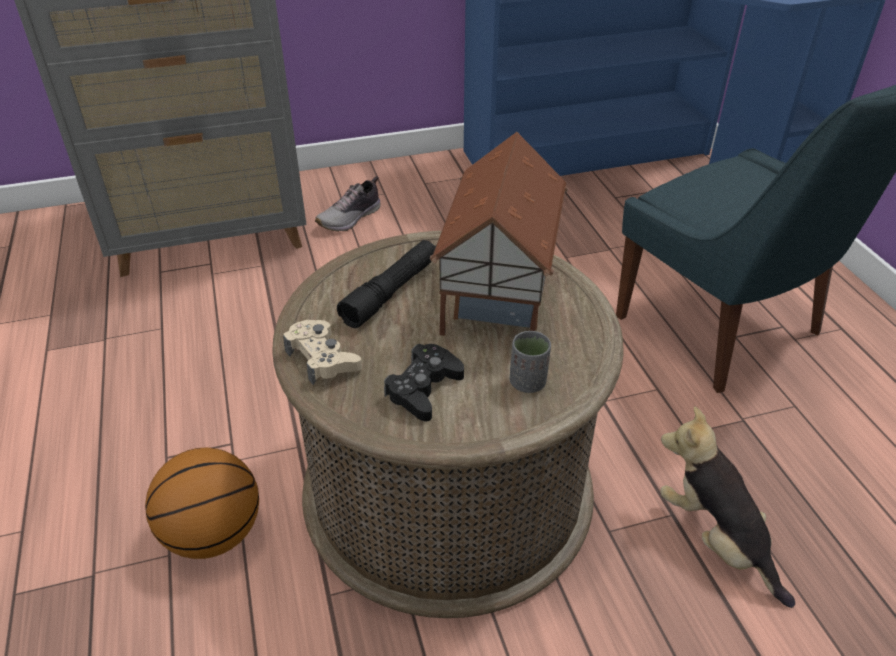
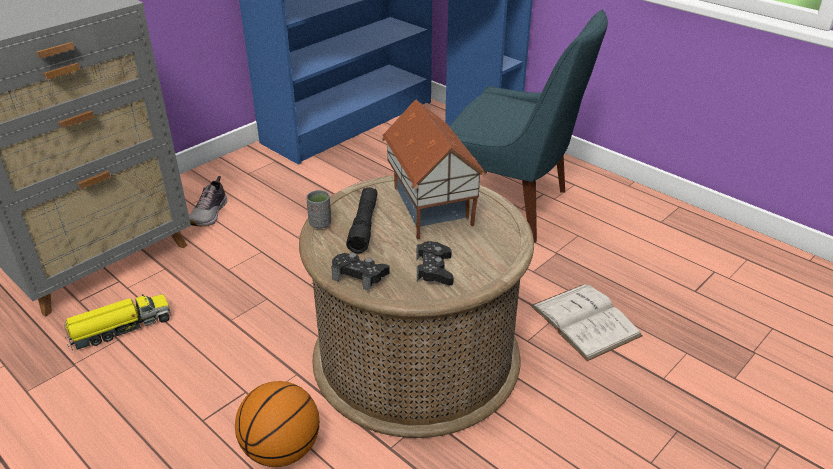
camera: 30 degrees left, 5 degrees down
(172, 317) = (120, 328): none -> toy truck
(322, 358) = (359, 275): beige game controller -> black game controller
(527, 382) = (488, 246): grey cup -> grey cup (320, 223)
(715, 539) = (585, 320): plush toy -> white book

